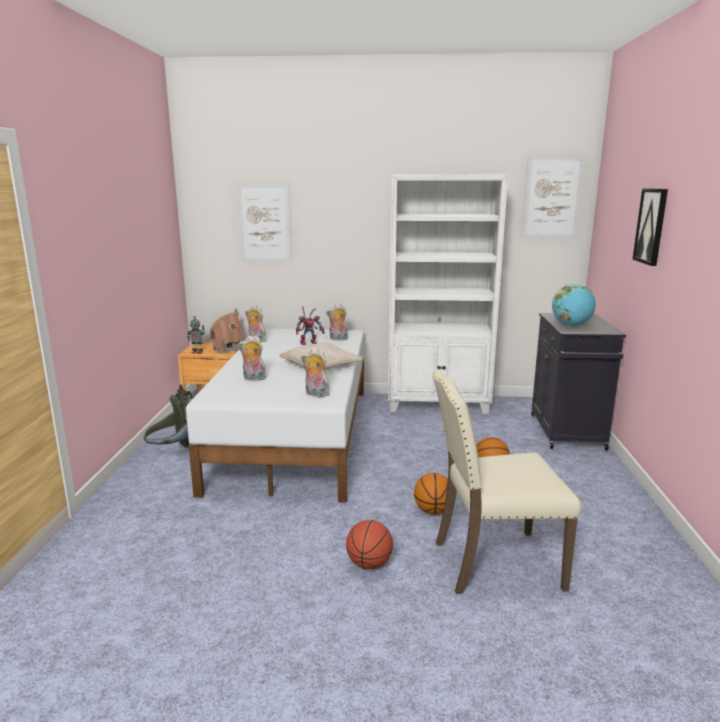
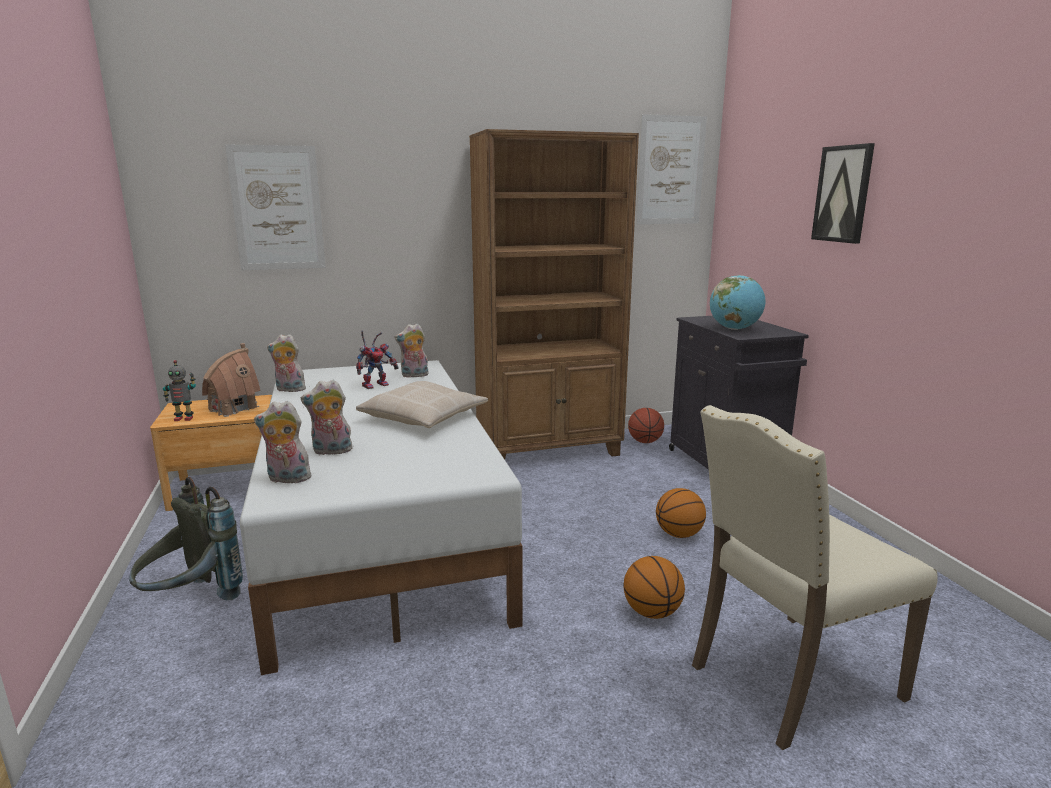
camera: 20 degrees left, 0 degrees up
(315, 394) = (454, 464): plush toy -> plush toy (287, 479)
(369, 564) = (625, 731): basketball -> basketball (645, 442)
(438, 404) = (549, 451): white bookcase -> brown bookcase

